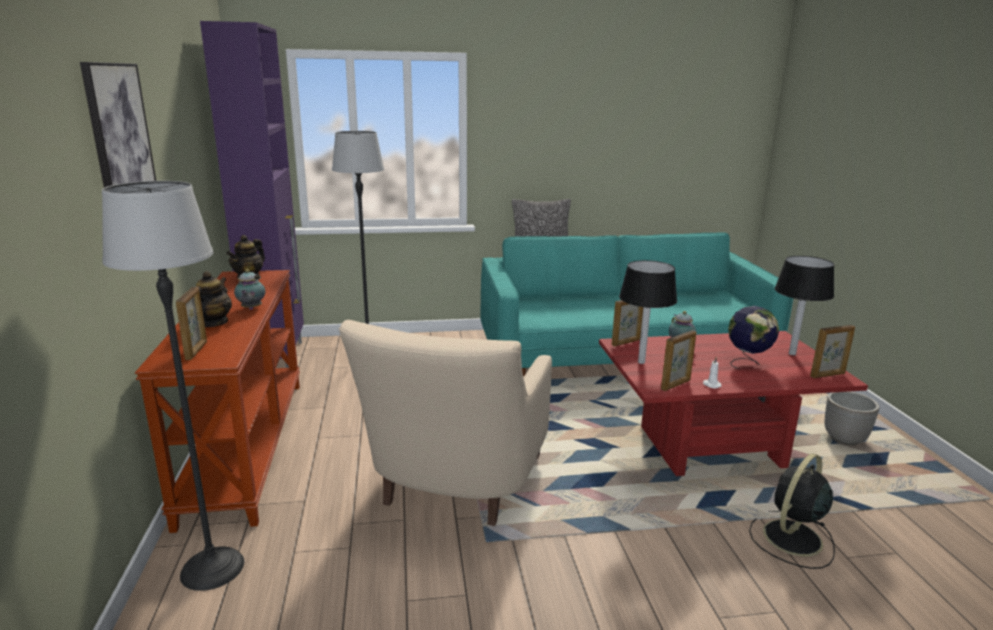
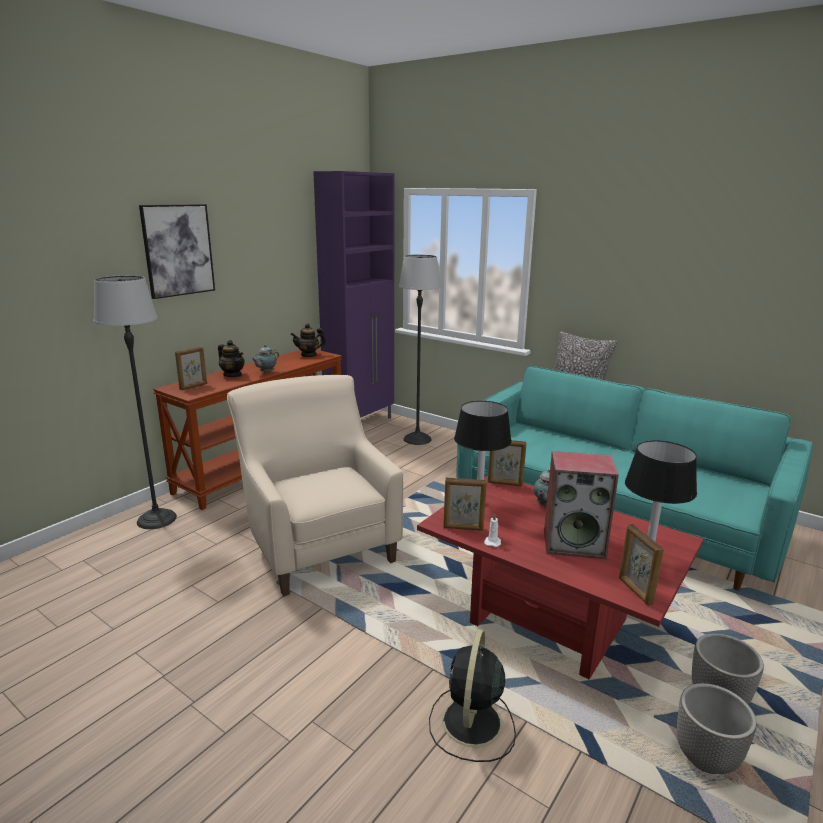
camera: 45 degrees right, 0 degrees up
(213, 323) = (233, 375): teapot -> teapot turned 75 degrees clockwise
(454, 487) = (316, 543): beige armchair -> beige armchair turned 90 degrees clockwise
(747, 363) = (574, 543): globe -> speaker
(791, 539) = (471, 724): black fan -> black fan turned 75 degrees counterclockwise
(828, 375) = (635, 591): picture frame -> picture frame turned 45 degrees clockwise
(890, 474) = (706, 759): none -> planter

